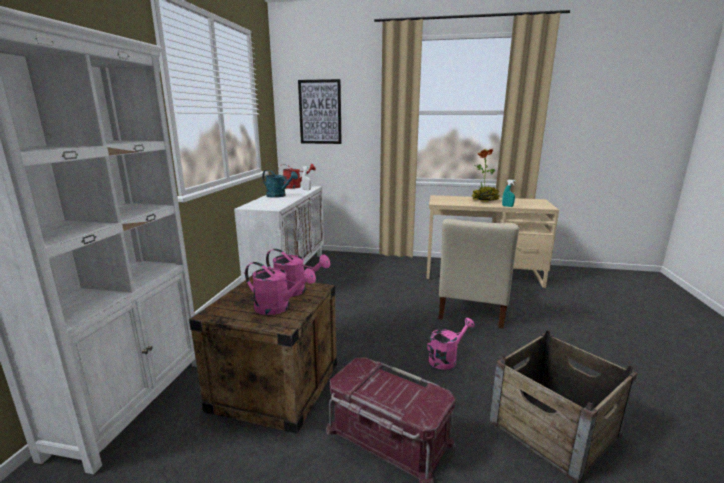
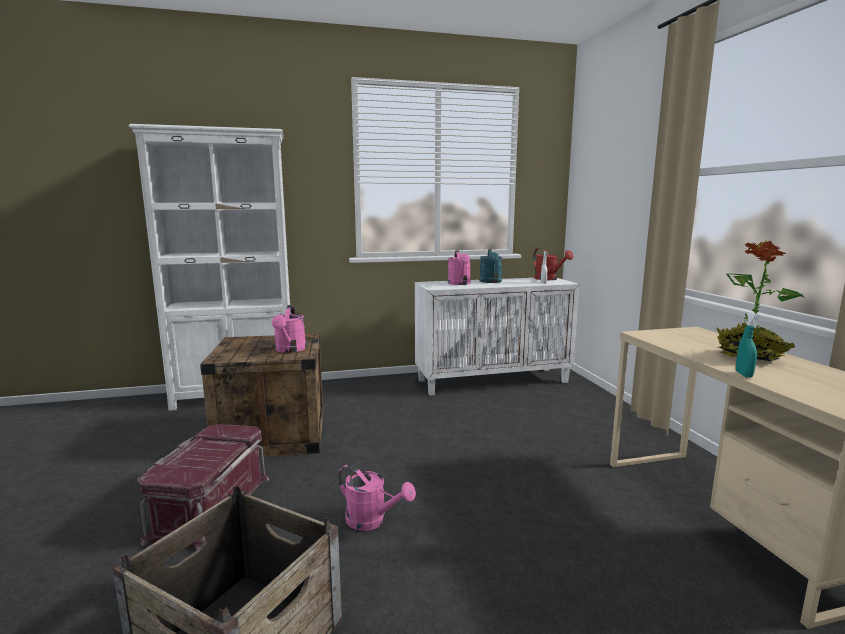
camera: 65 degrees right, 5 degrees down
(278, 308) = (250, 352): pink watering can -> pink watering can (460, 284)
(320, 112) = (603, 179): picture -> none
(471, 308) = (551, 524): beige chair -> none

